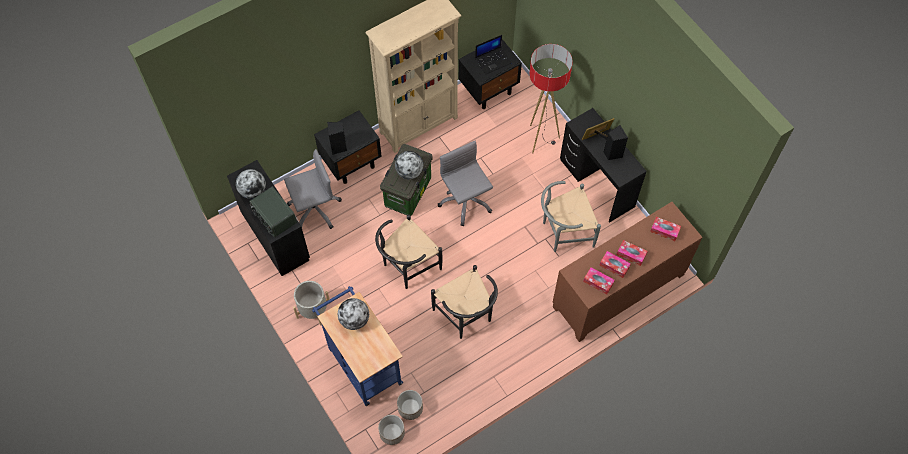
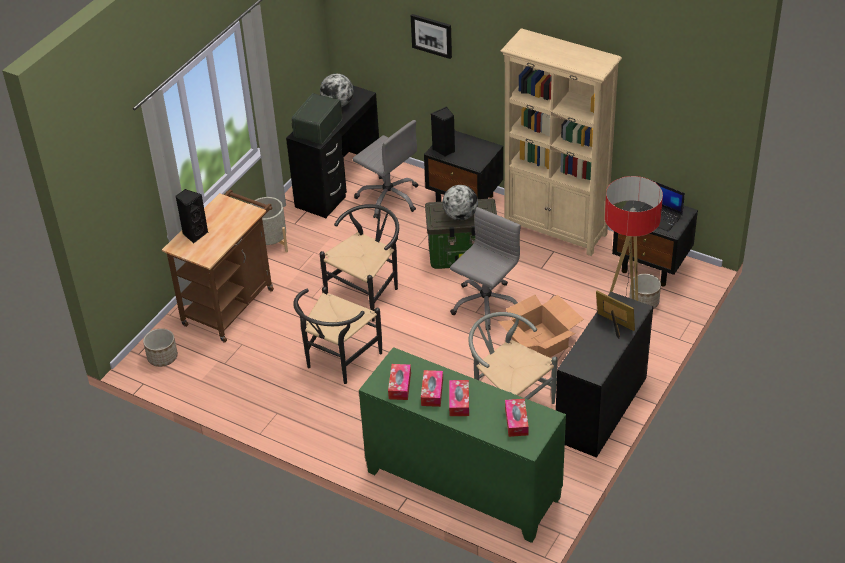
camera: 65 degrees right, 20 degrees down
(290, 89) = (432, 35): none -> picture
(354, 320) = (231, 219): globe -> none
(362, 362) = (231, 303): blue cart -> brown cart
(407, 267) = (368, 291): black chair -> black chair turned 105 degrees clockwise
(410, 408) = (199, 360): planter -> planter (644, 302)
(520, 188) = (540, 342): none -> cardboard box
(612, 153) = (600, 346): black speaker -> black speaker (194, 234)
(618, 291) = (462, 485): brown cabinet -> green cabinet

